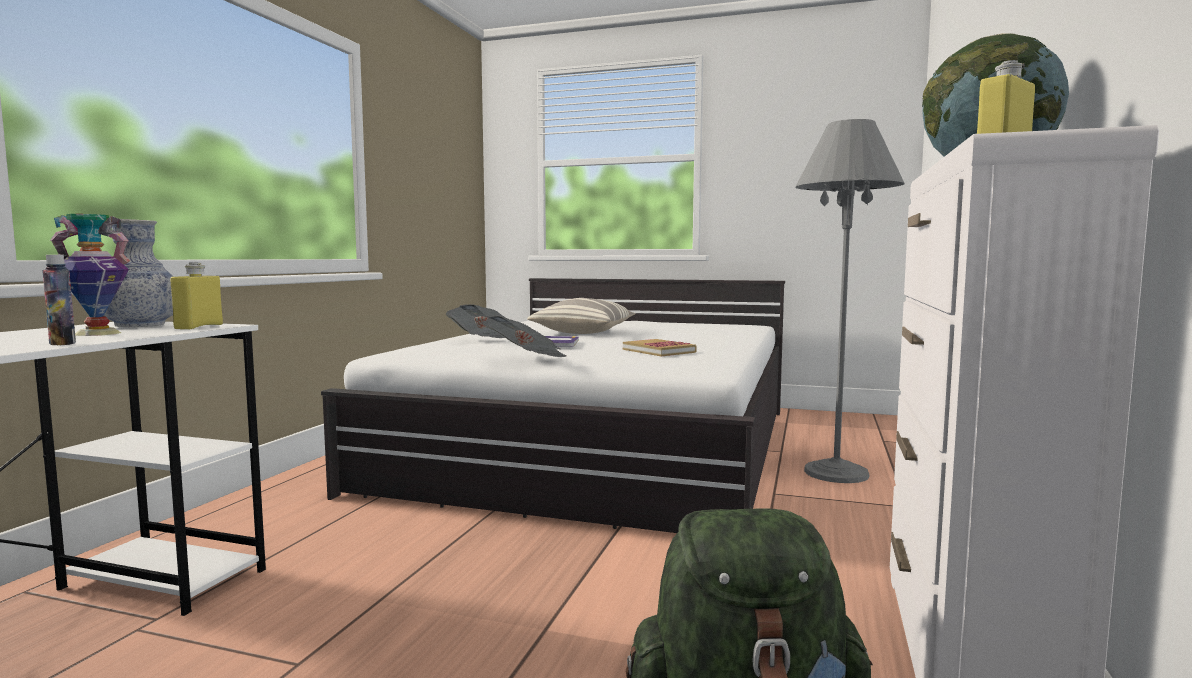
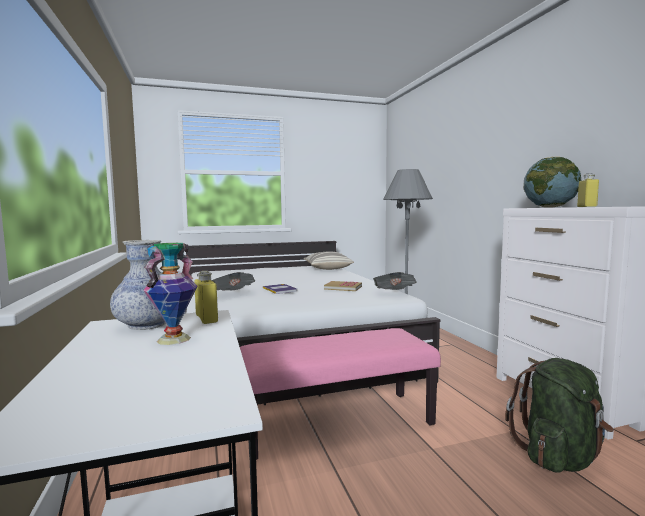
camera: 35 degrees left, 0 degrees up
(62, 343) = (218, 353): bottle -> none
(484, 553) = (337, 422): none -> pink bench
(526, 360) = (306, 304): newspaper -> newspaper (394, 293)
(583, 332) = (263, 279): pillow -> pillow (327, 268)

